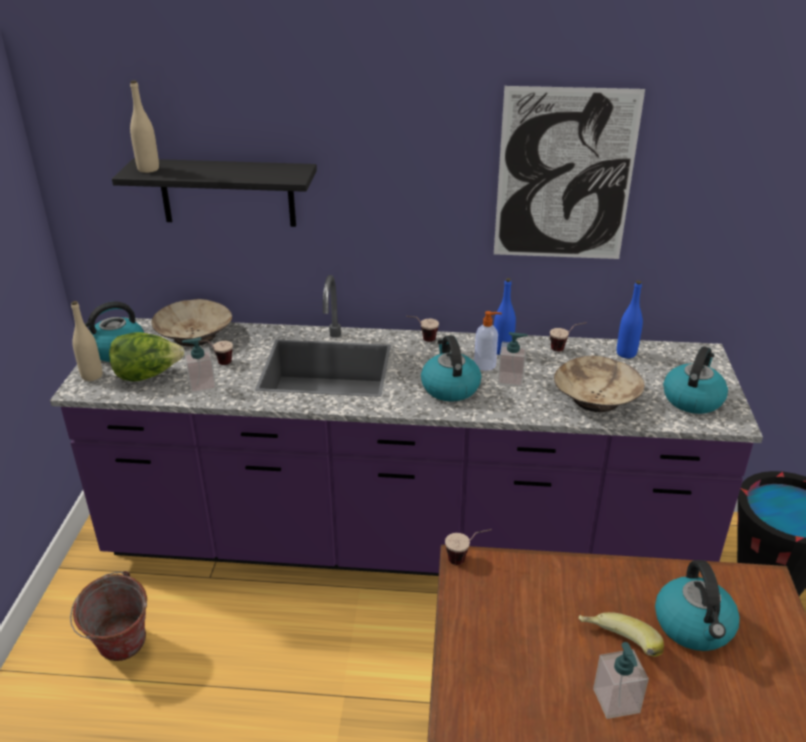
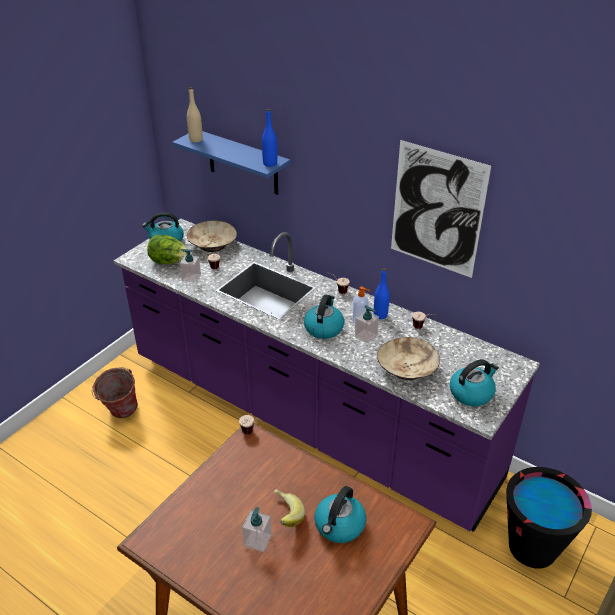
camera: 30 degrees right, 5 degrees up
(92, 376) = (142, 253): beige bottle -> none
(227, 192) = (243, 163): black shelf -> blue shelf
(626, 353) = (461, 346): blue bottle -> blue bottle (270, 163)

